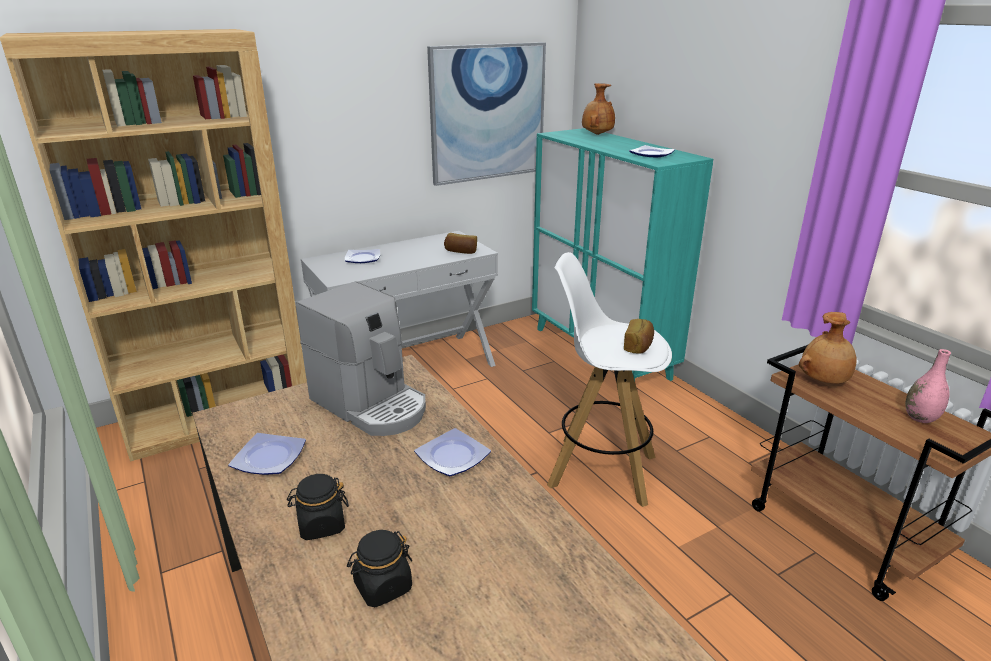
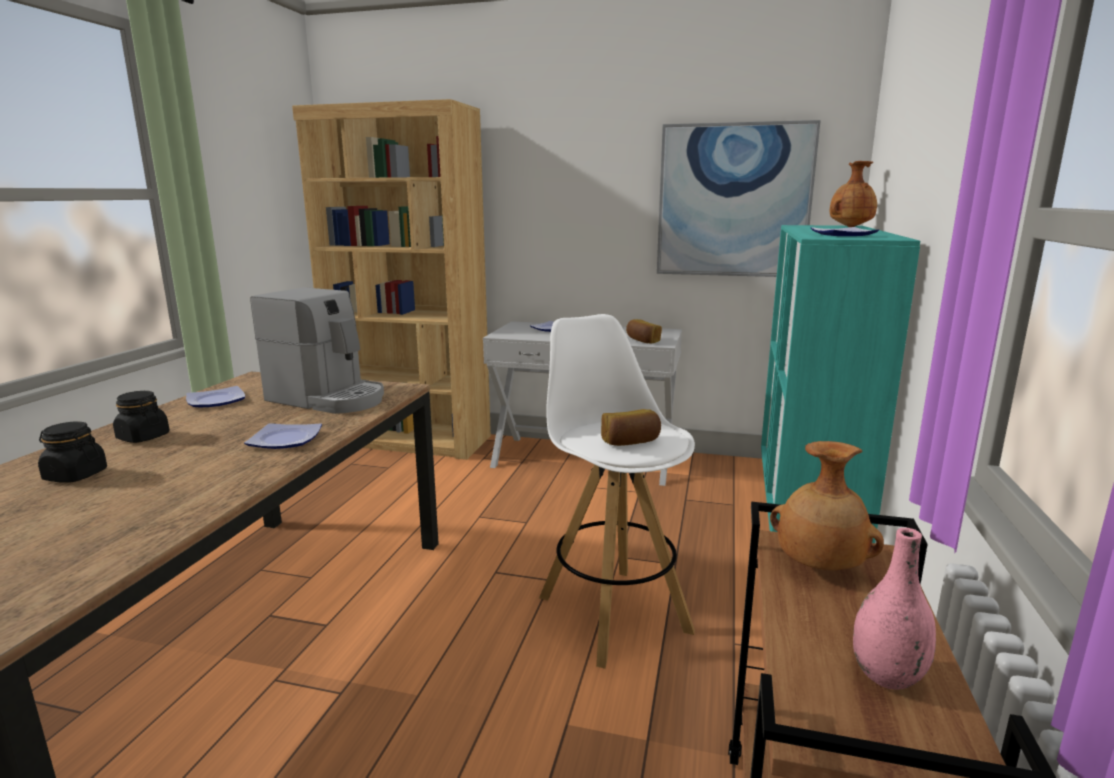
camera: 45 degrees right, 10 degrees down
(371, 405) = (328, 399): coffee machine -> coffee machine turned 60 degrees counterclockwise

